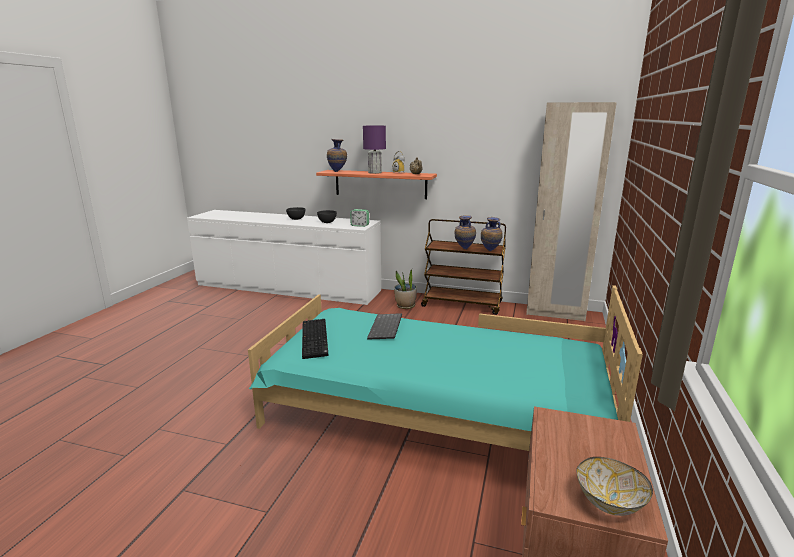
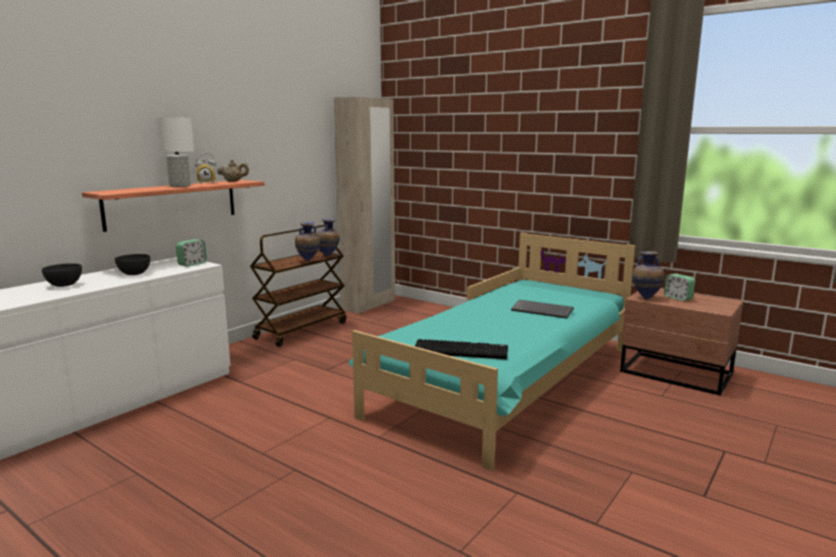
camera: 70 degrees left, 5 degrees down
(337, 172) = (127, 191): vase -> vase (646, 298)
(375, 172) = (179, 186): purple table lamp -> white table lamp
(386, 328) = (455, 323): keyboard -> keyboard (543, 310)
(405, 306) = (266, 354): potted plant -> none
(588, 453) = (678, 298): none -> alarm clock
(610, 503) = (720, 302): bowl -> none

